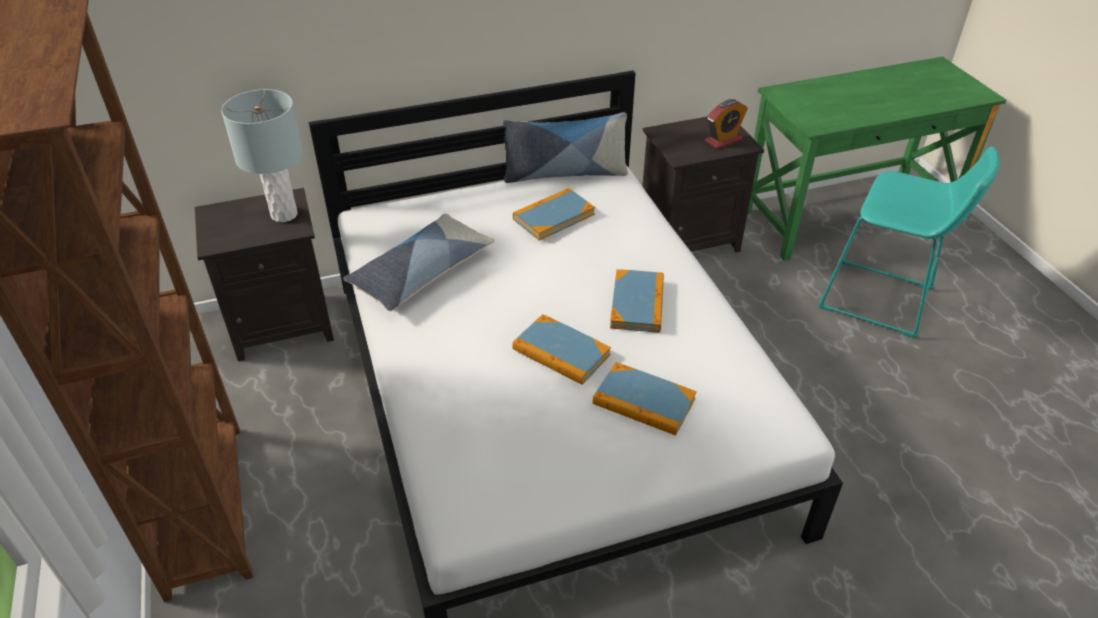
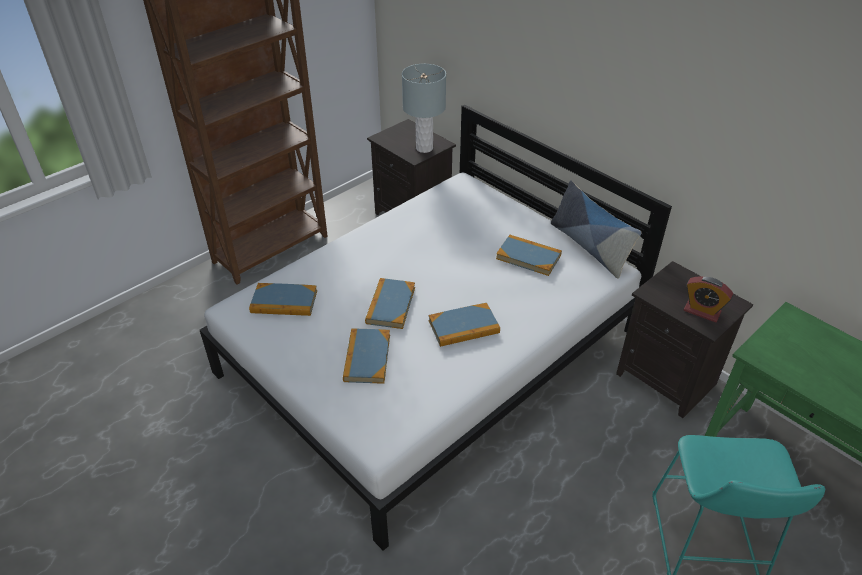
camera: 65 degrees right, 0 degrees up
(421, 272) = (427, 222): pillow -> none
(485, 457) = (284, 302): none -> book

